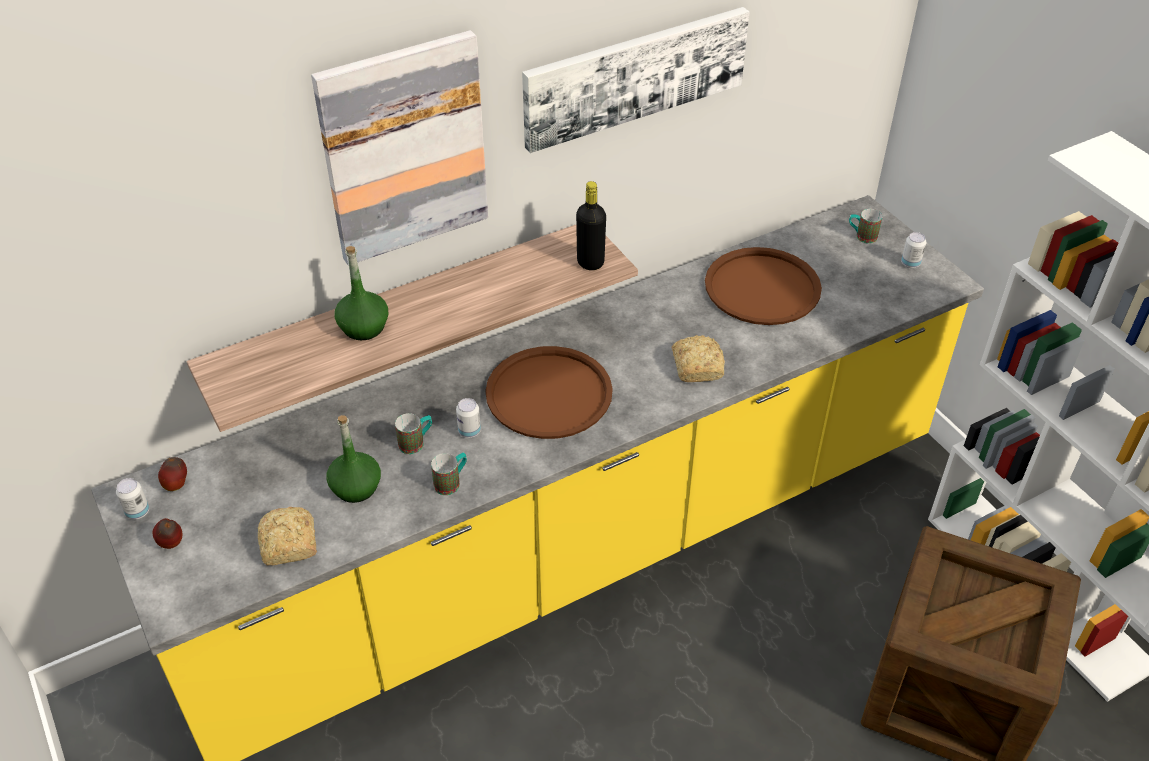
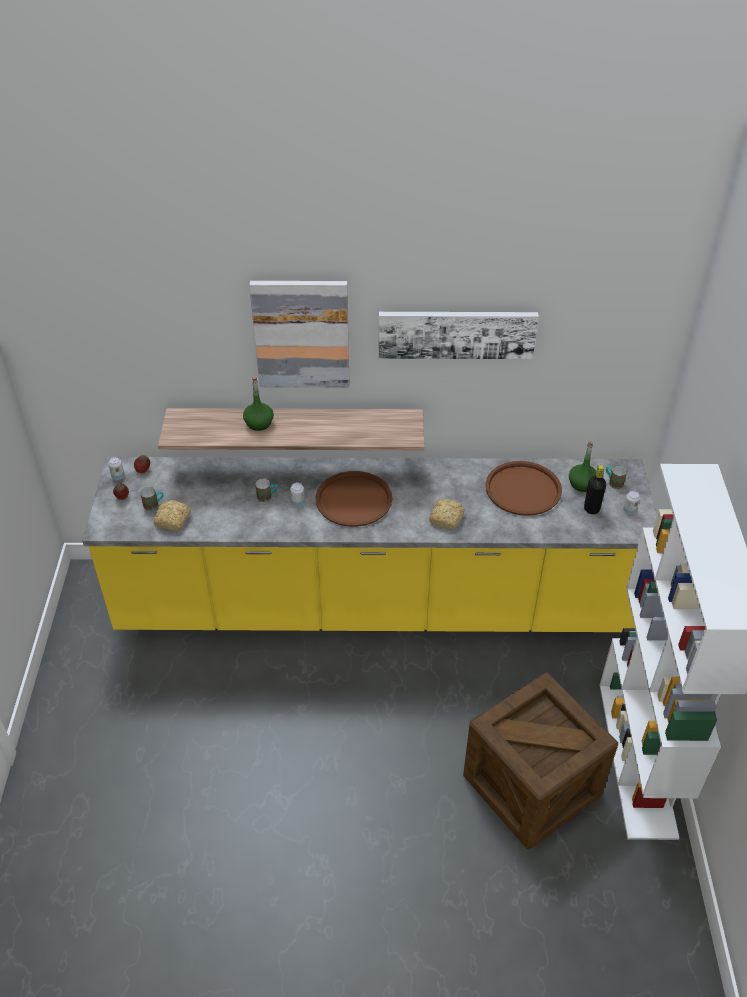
camera: 30 degrees right, 0 degrees up
(356, 487) = (222, 507): green bottle -> green bottle (582, 484)
(451, 482) = (269, 524): mug -> mug (154, 505)
(590, 262) = (401, 433): black bottle -> black bottle (591, 509)

